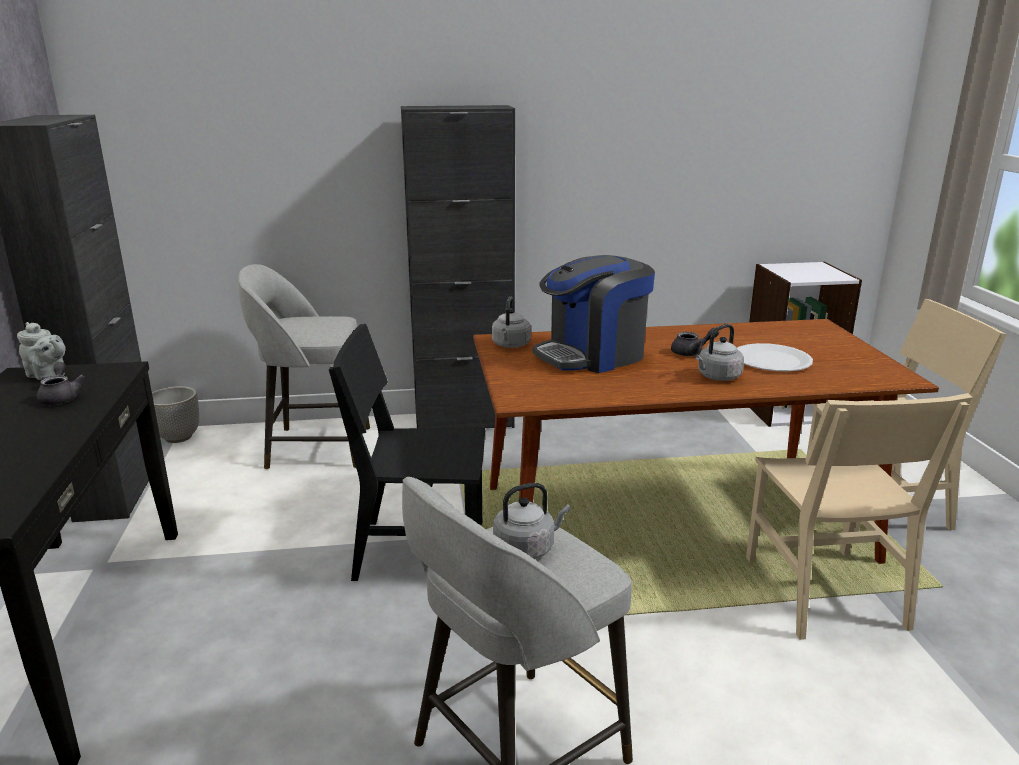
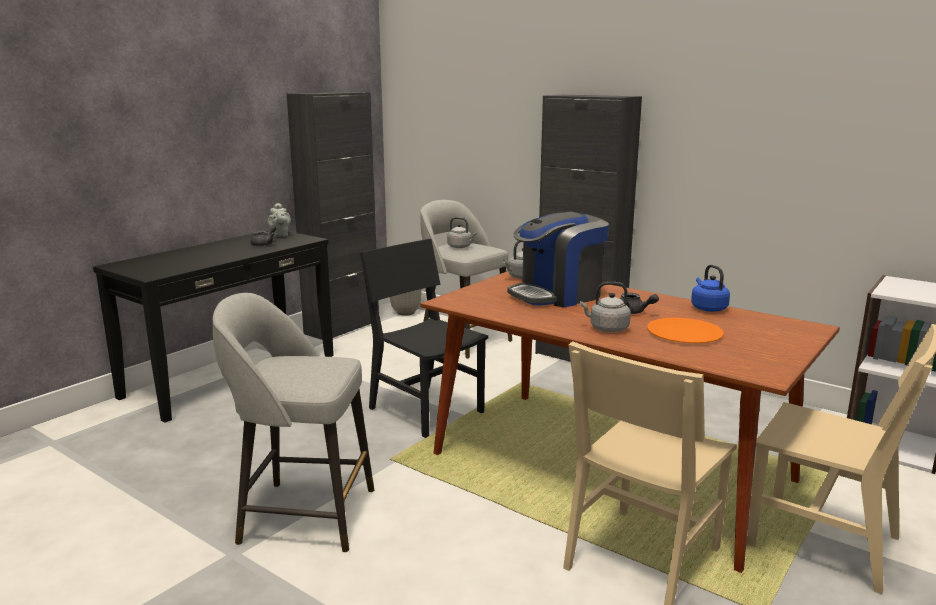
camera: 45 degrees right, 5 degrees down
(527, 548) = (311, 366): grey kettle -> grey kettle (461, 247)
(592, 355) = (557, 295): coffee machine -> coffee machine turned 45 degrees counterclockwise
(724, 329) = (707, 308): none -> blue kettle
(771, 360) = (684, 333): white plate -> orange plate

